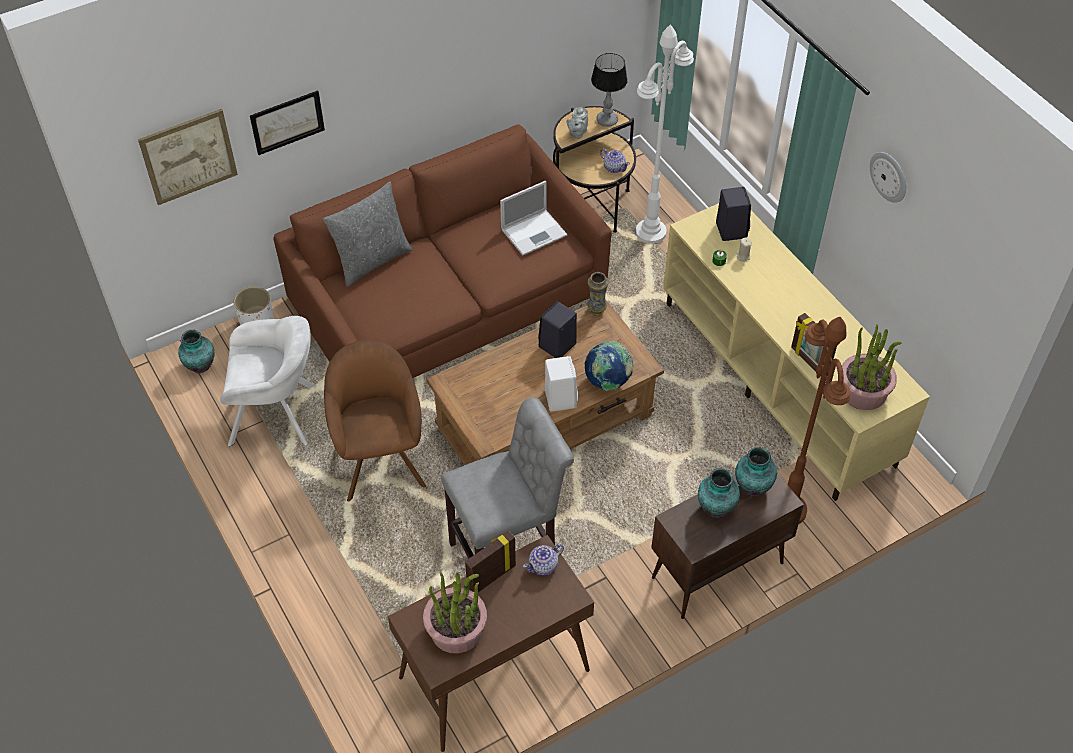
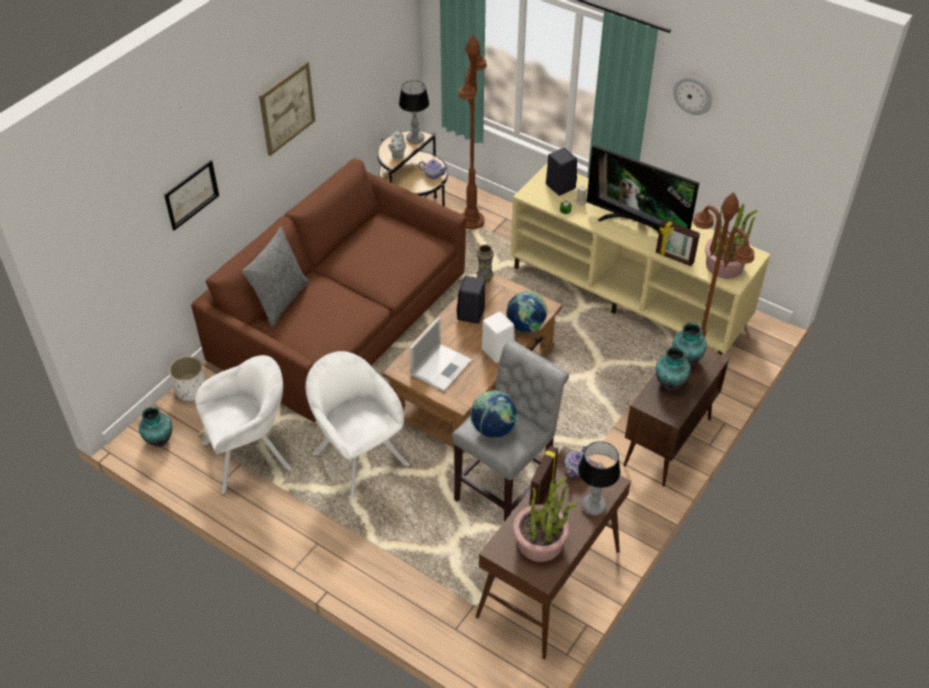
camera: 25 degrees left, 5 degrees down
(188, 156) = (122, 244): picture -> picture (287, 108)
(380, 457) = (358, 456): brown armchair -> white armchair
(483, 487) = (493, 429): none -> globe
(535, 232) = (400, 239): laptop -> laptop (441, 367)
(536, 613) = (593, 506): none -> table lamp
(651, 232) = (471, 221): white floor lamp -> brown floor lamp
(791, 307) = (637, 225): none -> television

